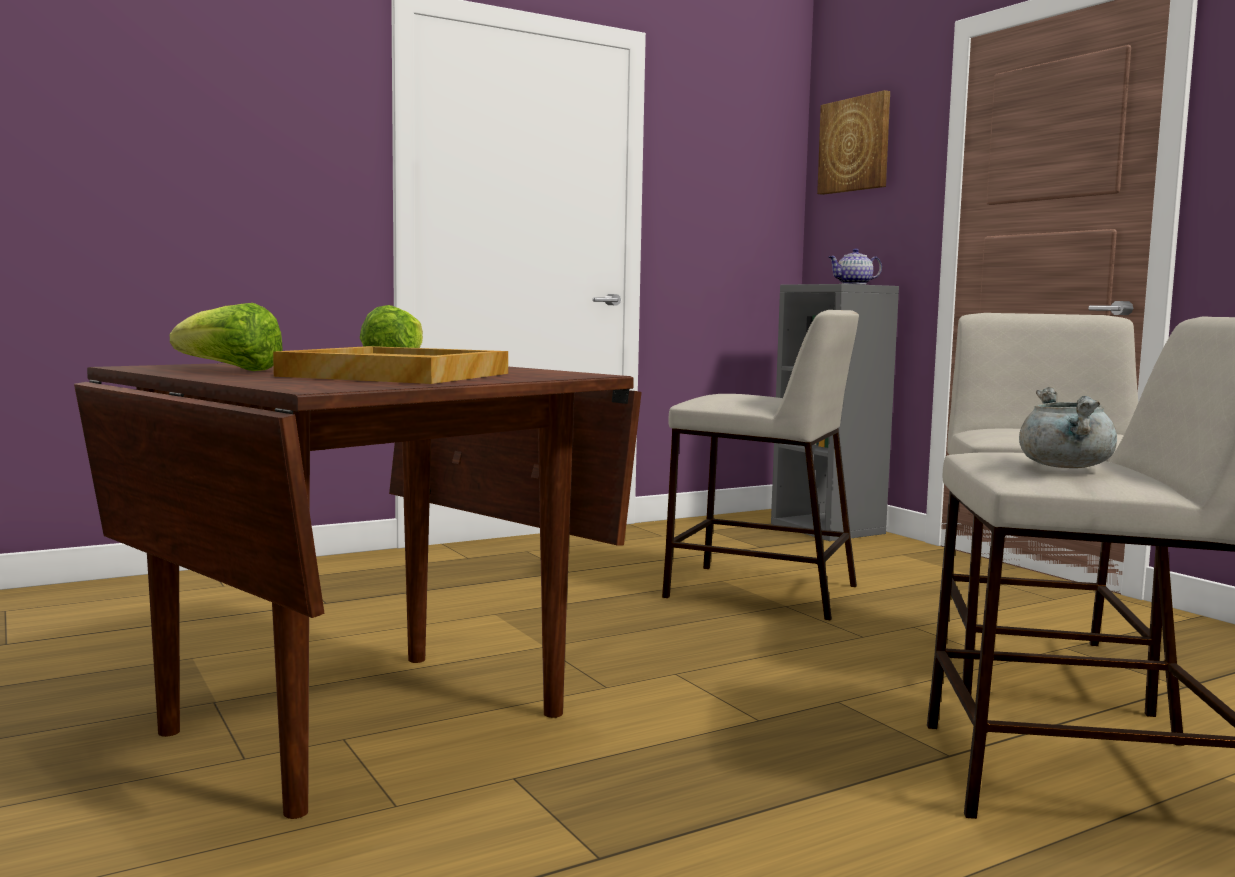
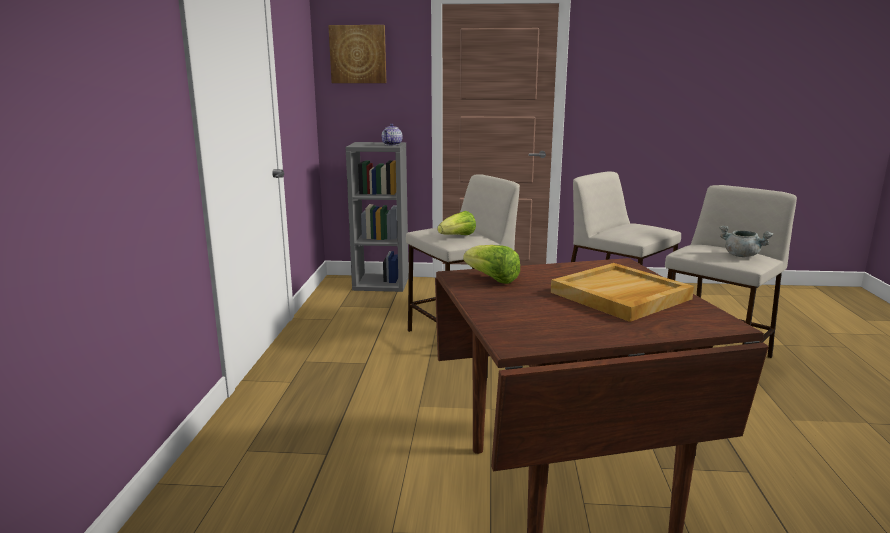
camera: 55 degrees left, 10 degrees up
(230, 370) = (567, 325): lettuce -> lettuce (458, 236)

